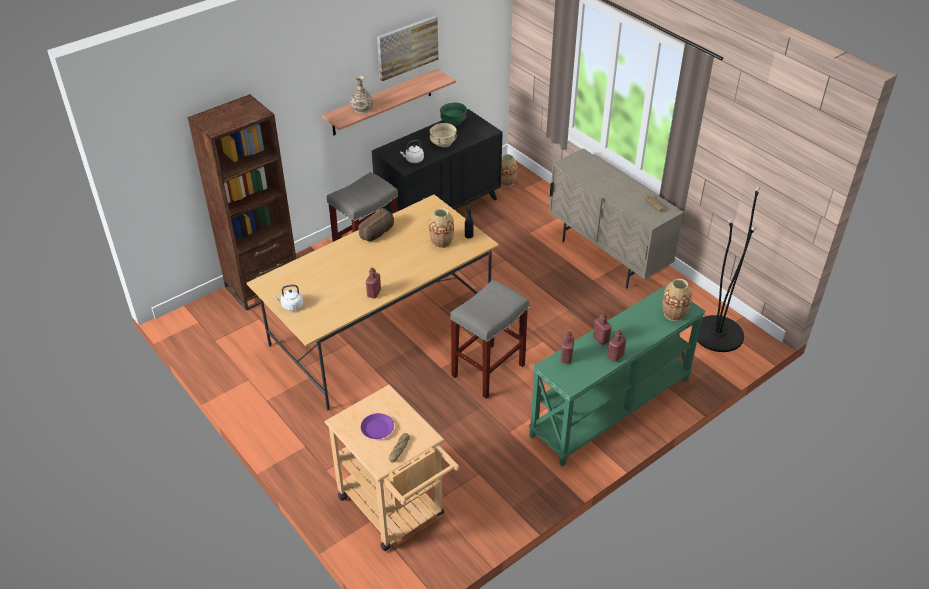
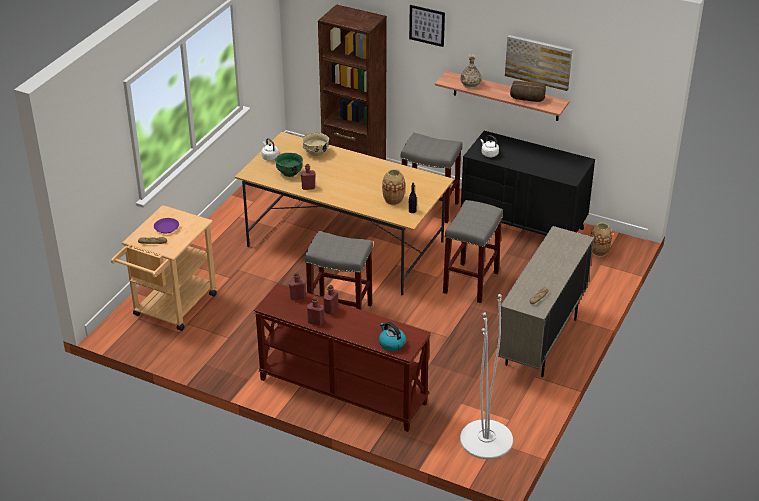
camera: 65 degrees right, 5 degrees down
(294, 78) = (427, 25): none -> picture
(378, 233) = (380, 167): bread -> bread (527, 99)
(443, 144) = (526, 161): beige bowl -> beige bowl (315, 153)
(453, 123) = (563, 157): green bowl -> green bowl (289, 173)
(501, 269) = (471, 283): none -> grey stool
(611, 408) = (342, 392): green console table -> brown console table
(674, 314) = (391, 343): vase -> kettle
(718, 334) = (486, 439): black floor lamp -> white floor lamp

